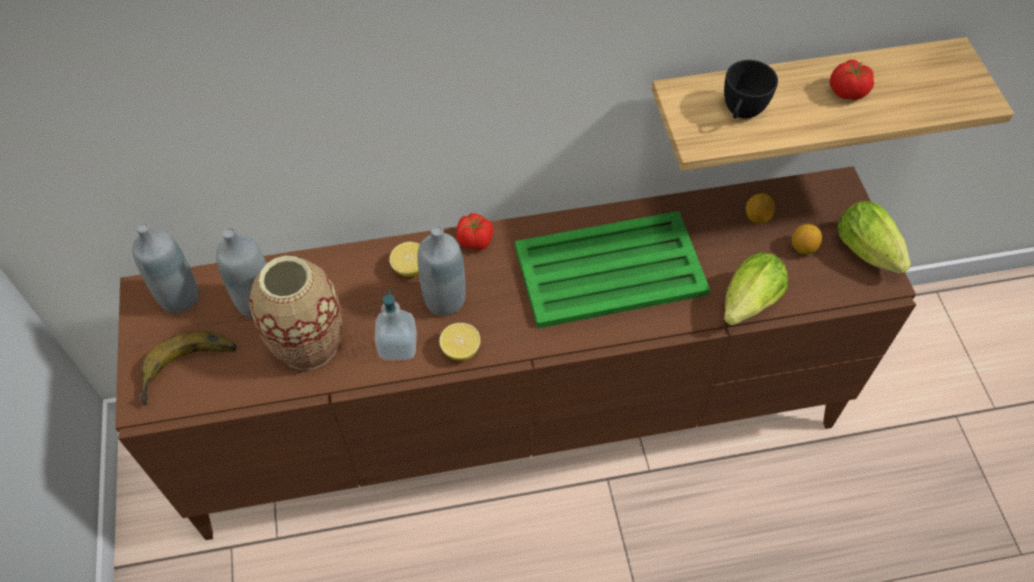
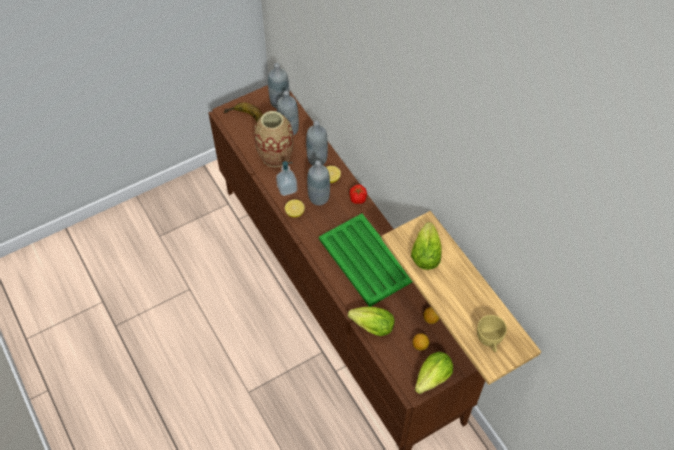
camera: 70 degrees right, 0 degrees up
(354, 276) = (317, 159): none -> grey bottle
(741, 112) = (426, 252): black cup -> lettuce
(847, 92) = (464, 297): tomato -> none
(939, 89) = (489, 341): none -> yellow cup

